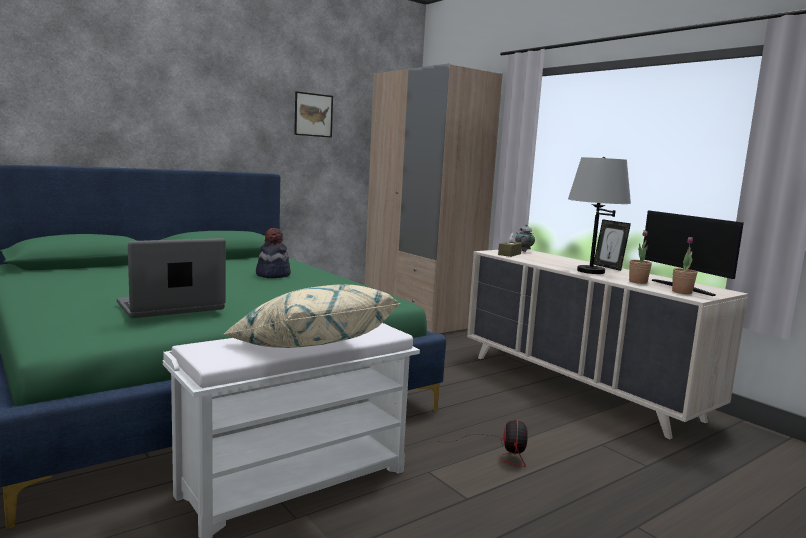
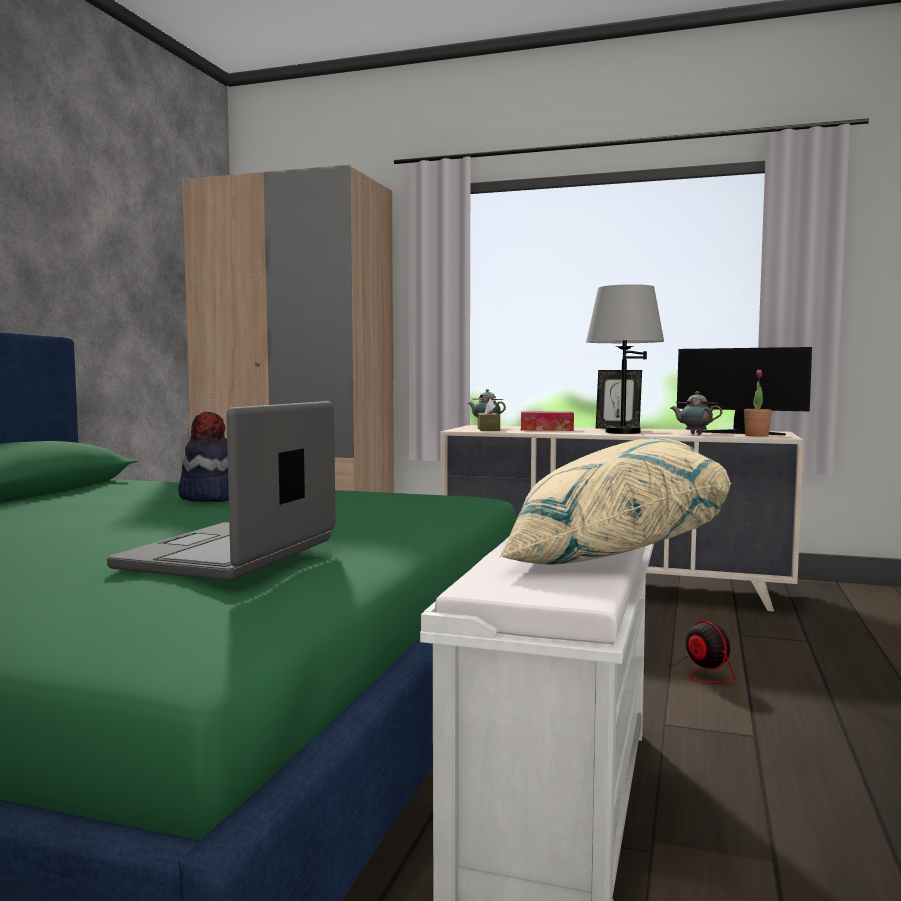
camera: 35 degrees left, 5 degrees down
(313, 115) = (101, 238): picture -> none
(549, 260) = (546, 429): none -> tissue box
(638, 282) = (694, 434): potted plant -> teapot

